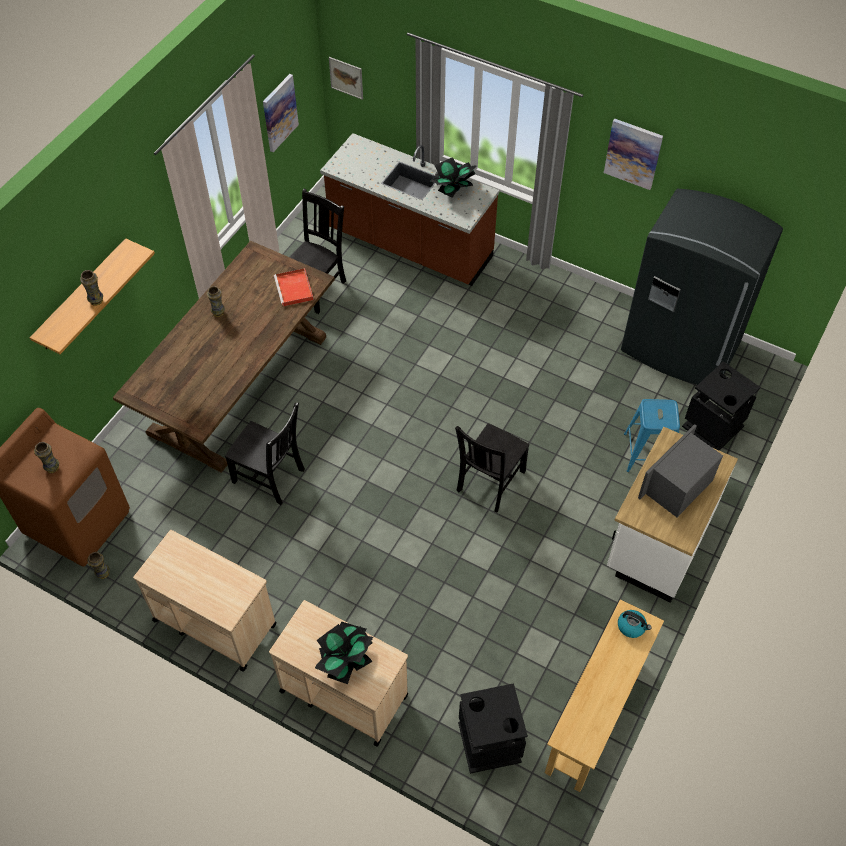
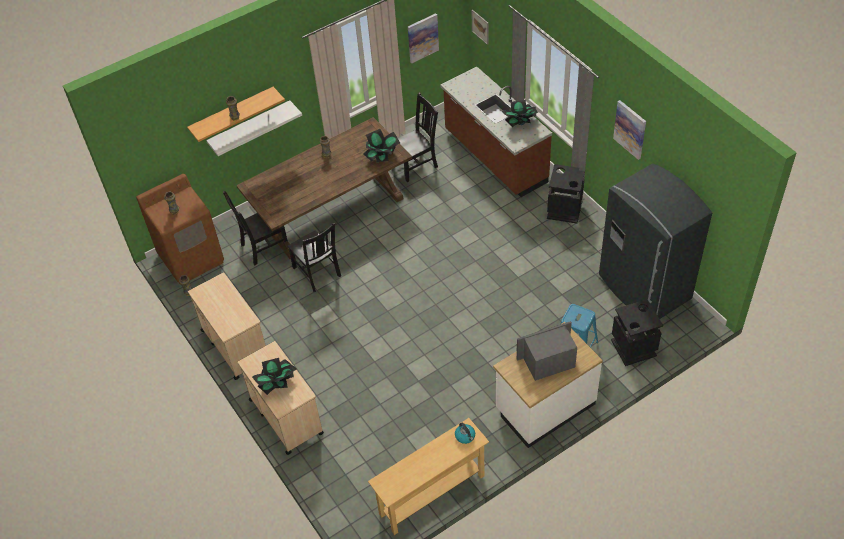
camera: 30 degrees right, 5 degrees down
(106, 307) = (250, 127): none -> white shelf
(294, 289) = (382, 156): red tray -> potted plant
(489, 482) = (453, 327): black chair -> black chair (263, 247)
(490, 743) = (356, 482): black trash can -> black trash can (564, 210)

